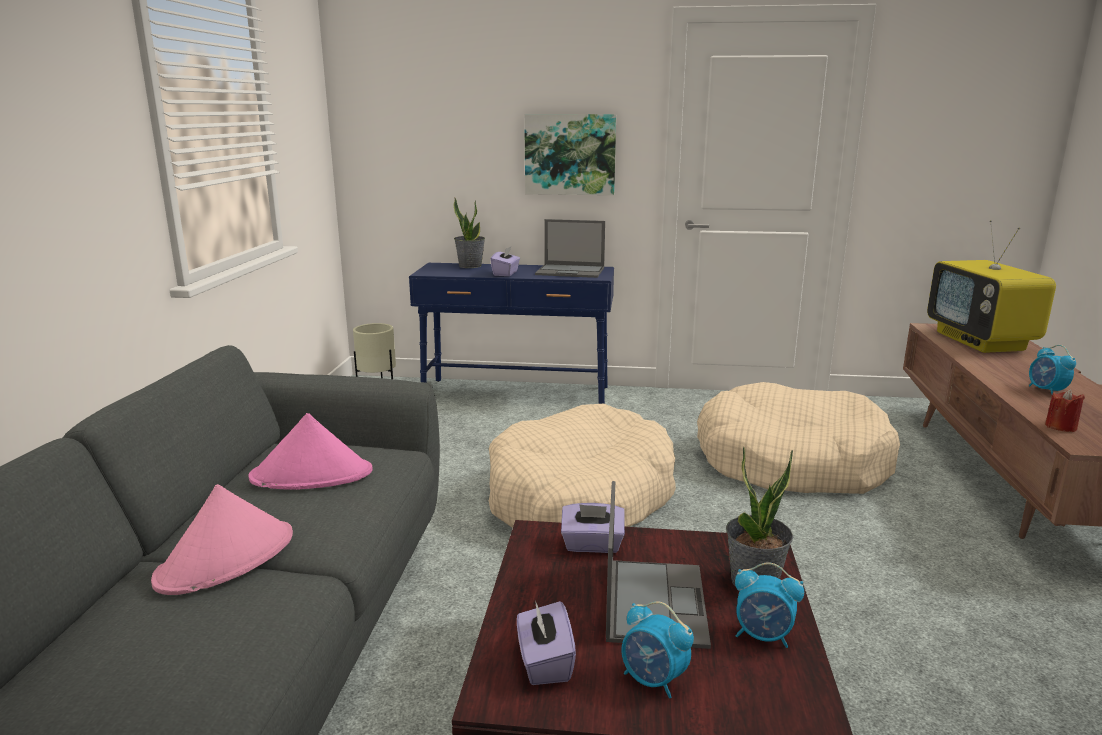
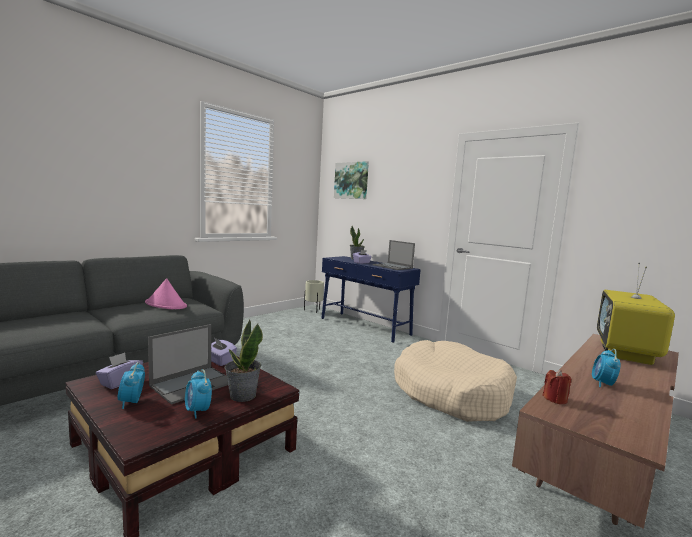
camera: 35 degrees right, 10 degrees down
(227, 558) = (94, 314): pink hat -> none
(570, 154) = (406, 209): picture -> picture (351, 180)
(579, 497) = (316, 368): beige dog bed -> none

